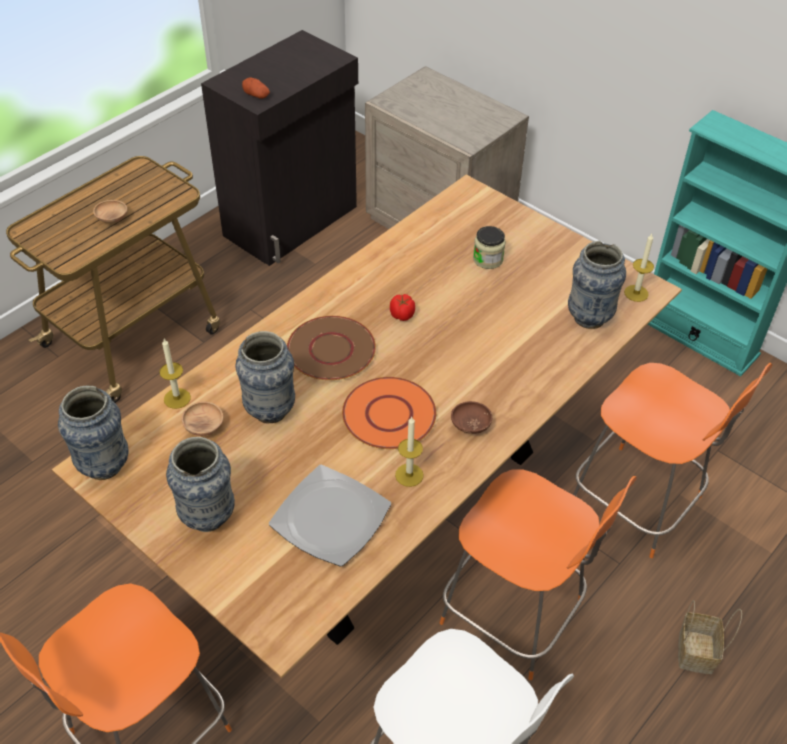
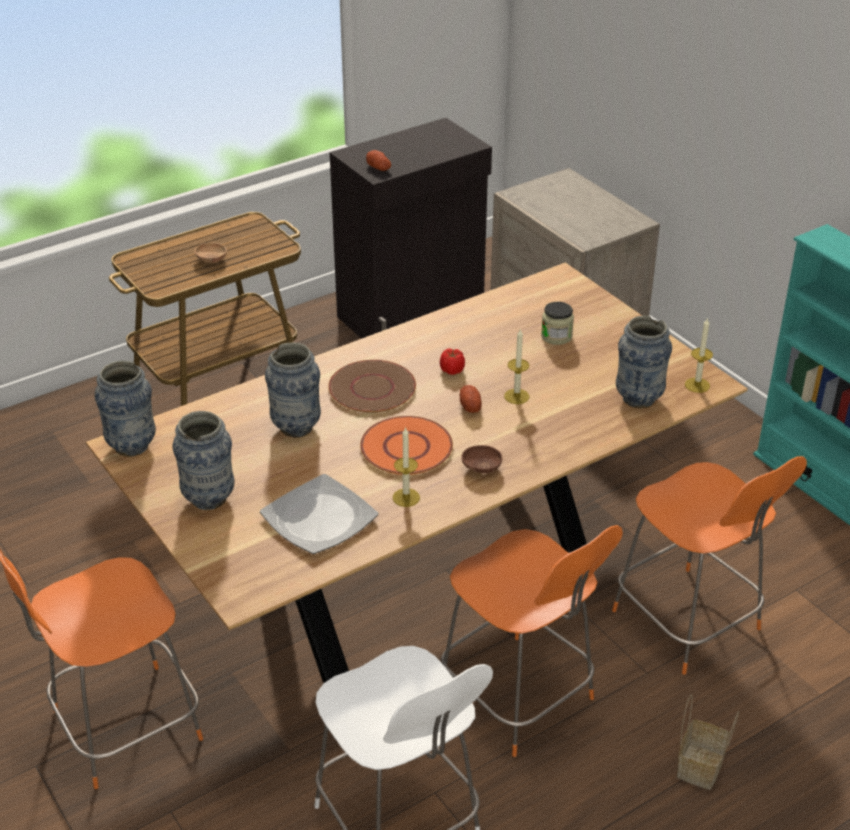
camera: 15 degrees right, 10 degrees down
(177, 398) = (215, 405): candle -> candle (516, 396)
(204, 426) = (231, 430): brown bowl -> none
(434, 354) = (470, 406): none -> potato

